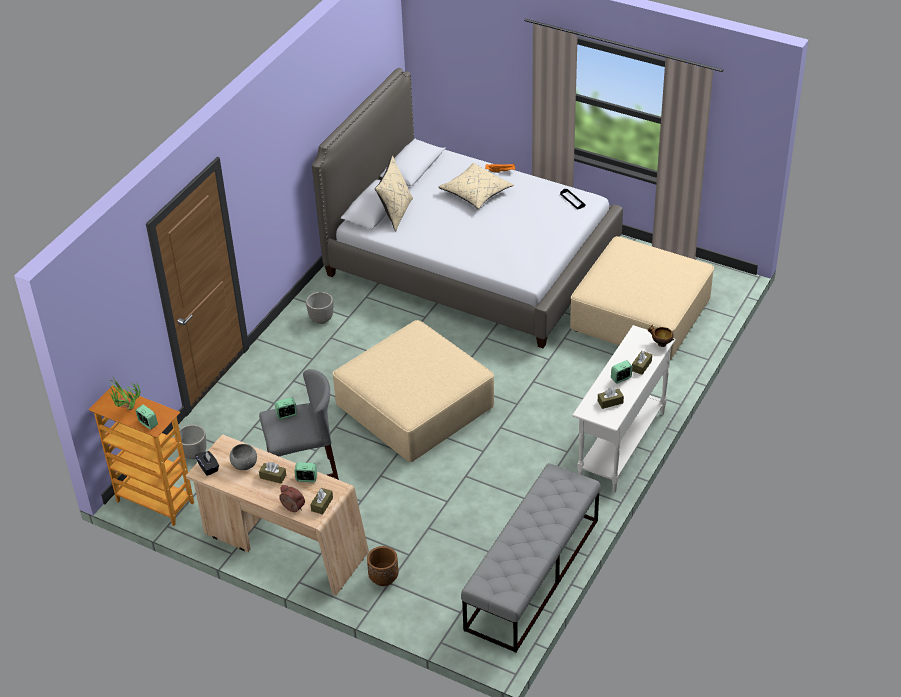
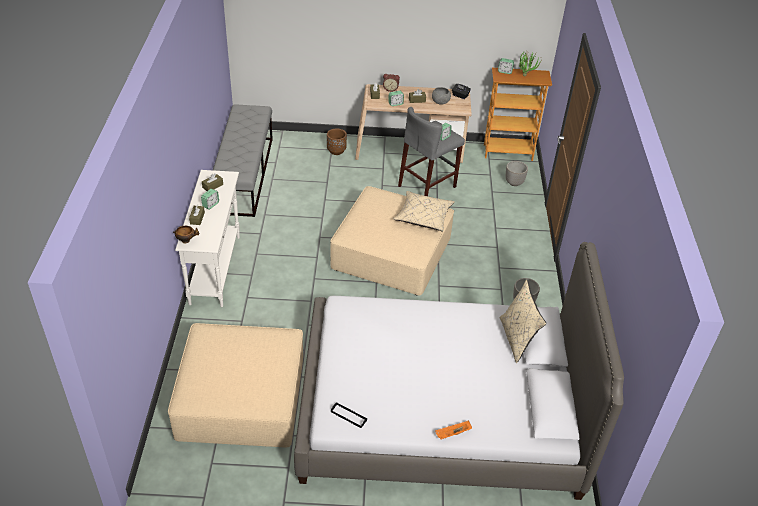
camera: 150 degrees right, 0 degrees up
(476, 193) = (458, 391): beige pillow -> beige pillow (423, 217)

